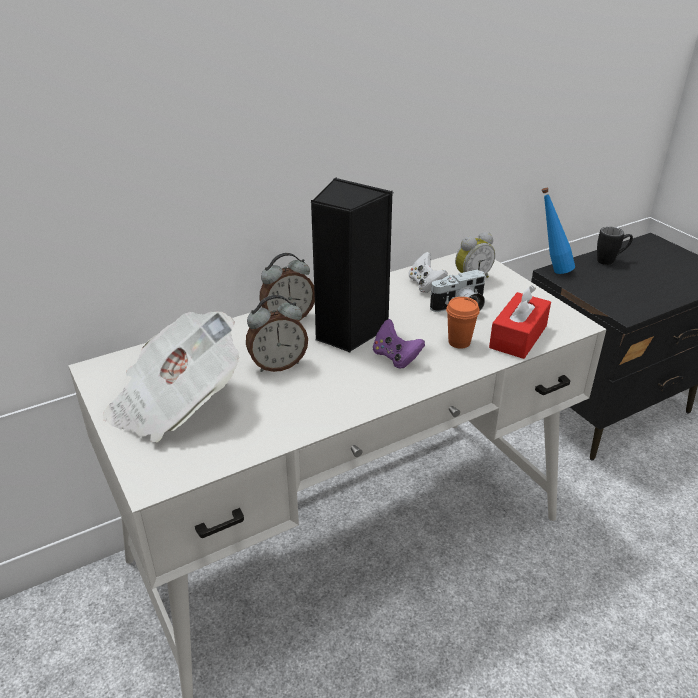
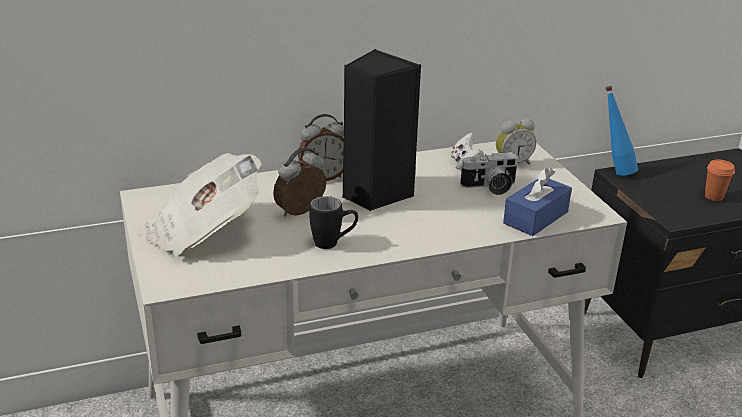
camera: 10 degrees right, 5 degrees down
(278, 365) = (301, 213): alarm clock -> alarm clock turned 150 degrees clockwise
(395, 357) = (411, 220): purple game controller -> none
(459, 342) = (476, 215): orange cup -> orange cup (713, 197)
(518, 337) = (535, 217): red tissue box -> blue tissue box
(610, 261) = (681, 170): black mug -> black mug (333, 243)

